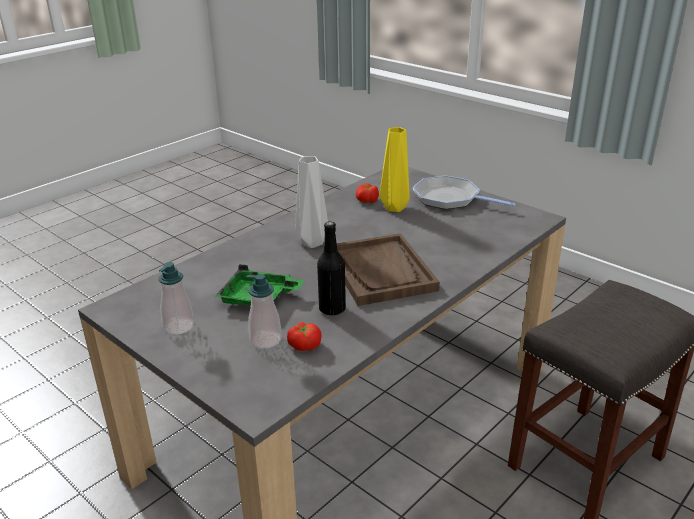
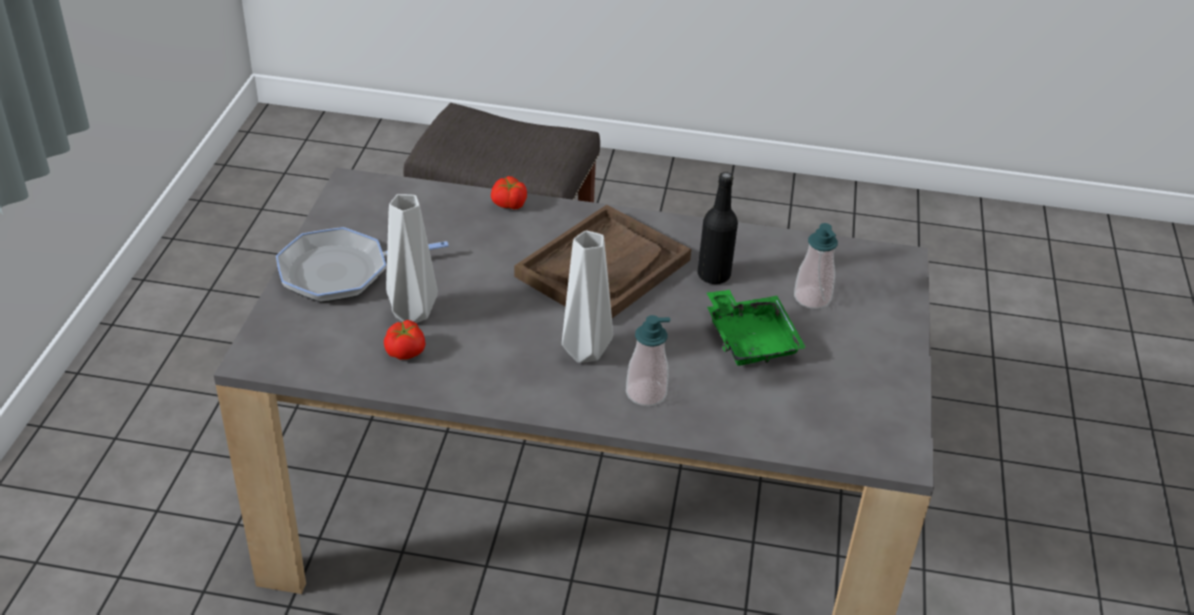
camera: 125 degrees left, 10 degrees up
(178, 326) = (863, 373): soap dispenser -> soap dispenser (646, 393)
(304, 345) = (791, 269): tomato -> tomato (509, 204)
(396, 208) = (412, 313): yellow vase -> grey vase
(450, 199) = (340, 272): frying pan -> frying pan turned 75 degrees clockwise

